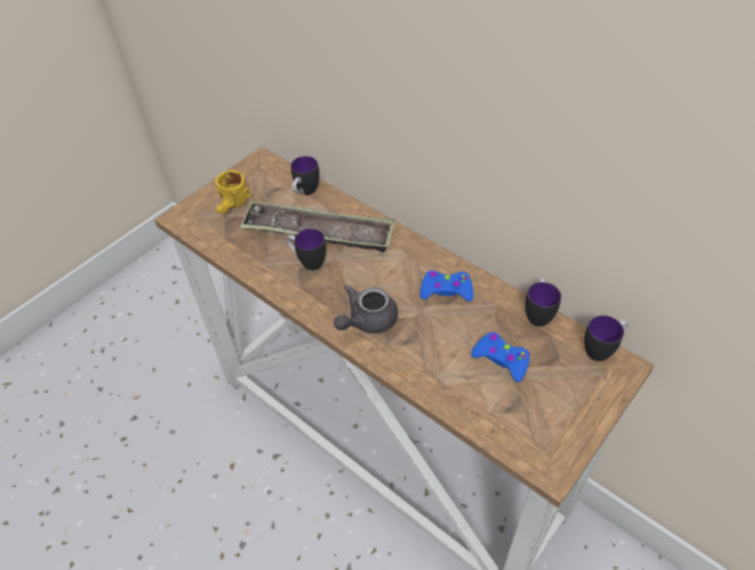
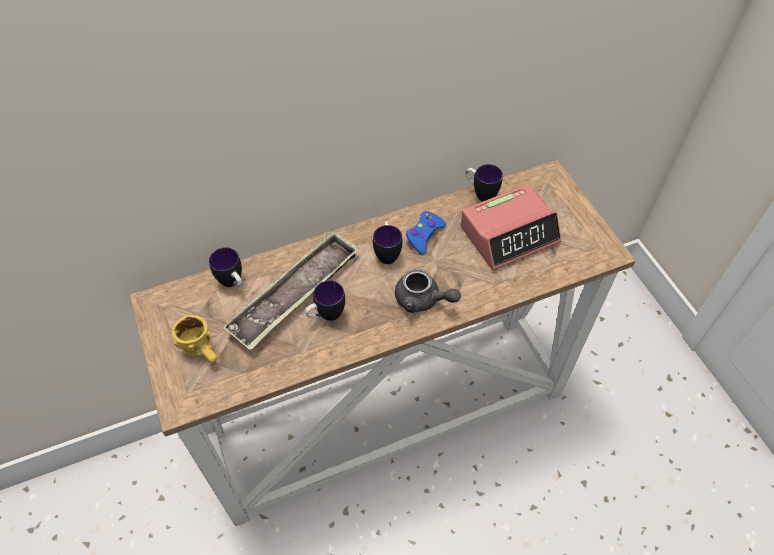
camera: 65 degrees left, 5 degrees up
(367, 321) = (422, 300): grey teapot -> grey teapot turned 45 degrees counterclockwise
(501, 359) = (509, 234): blue game controller -> alarm clock
(602, 349) = (531, 177): mug -> mug (387, 252)

